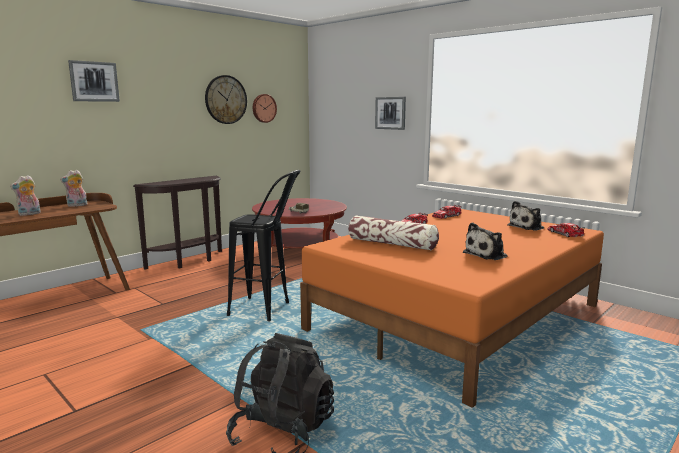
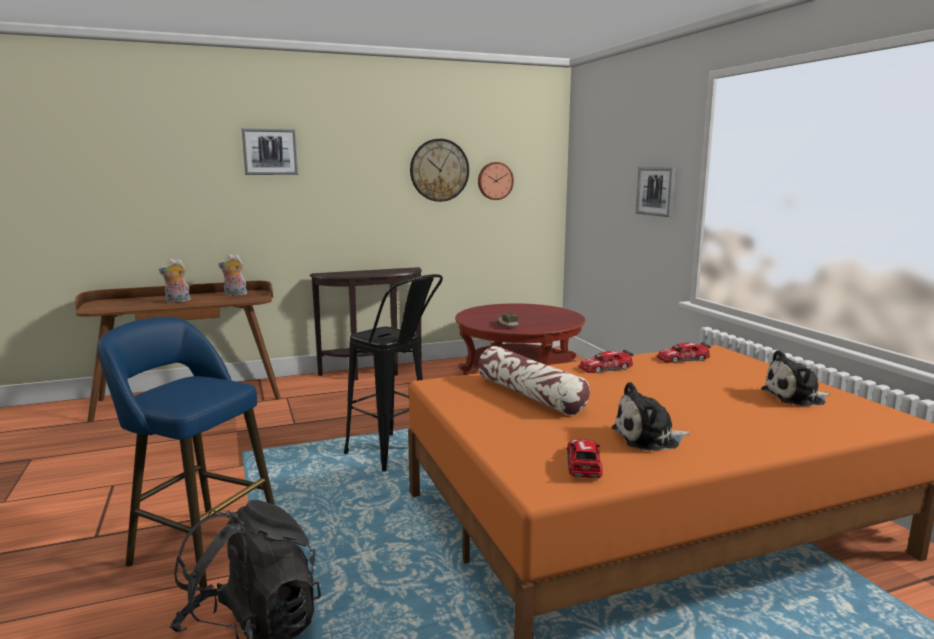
camera: 25 degrees right, 0 degrees up
(180, 395) = (200, 547): none -> blue stool
(565, 234) = (851, 421): toy car -> toy car (584, 464)

